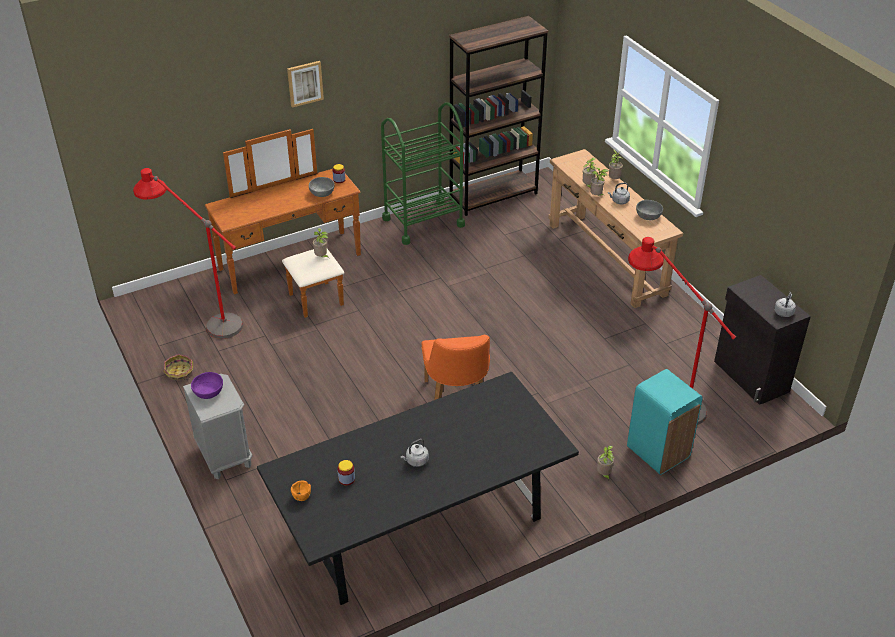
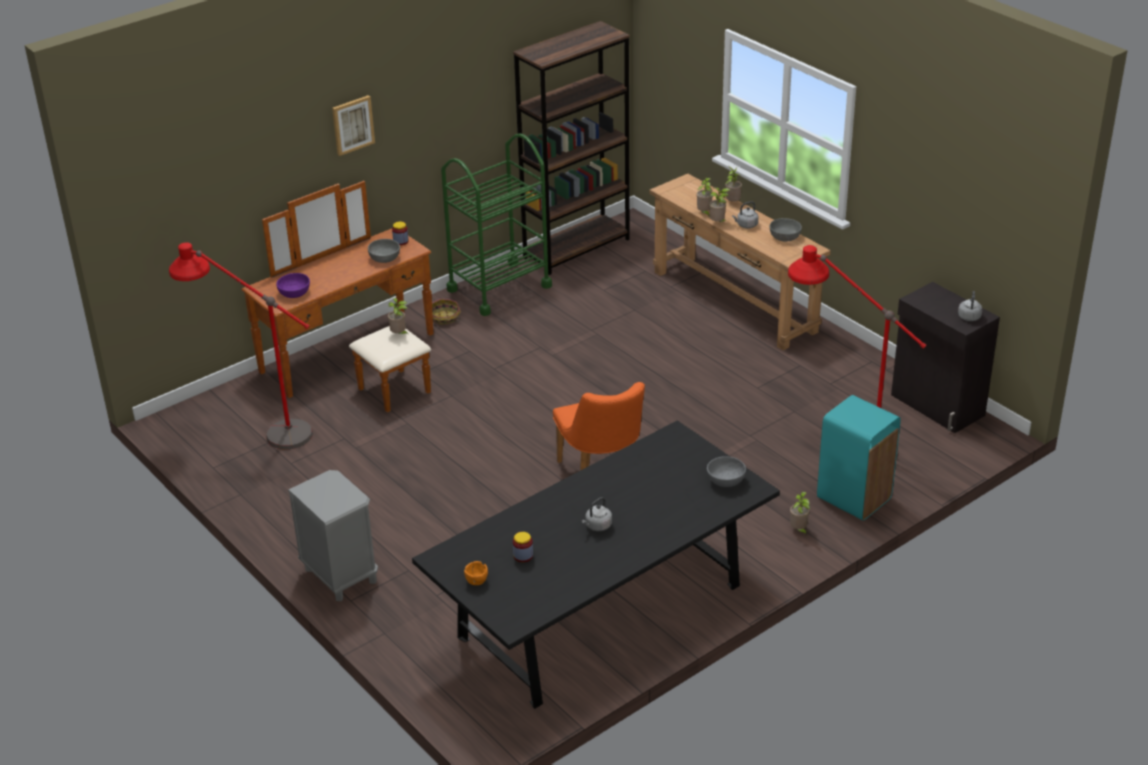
camera: 10 degrees left, 5 degrees down
(179, 372) = (250, 493): basket -> basket (444, 318)
(208, 392) = (322, 491): purple bowl -> purple bowl (294, 293)
(535, 434) = (725, 480): none -> grey bowl

